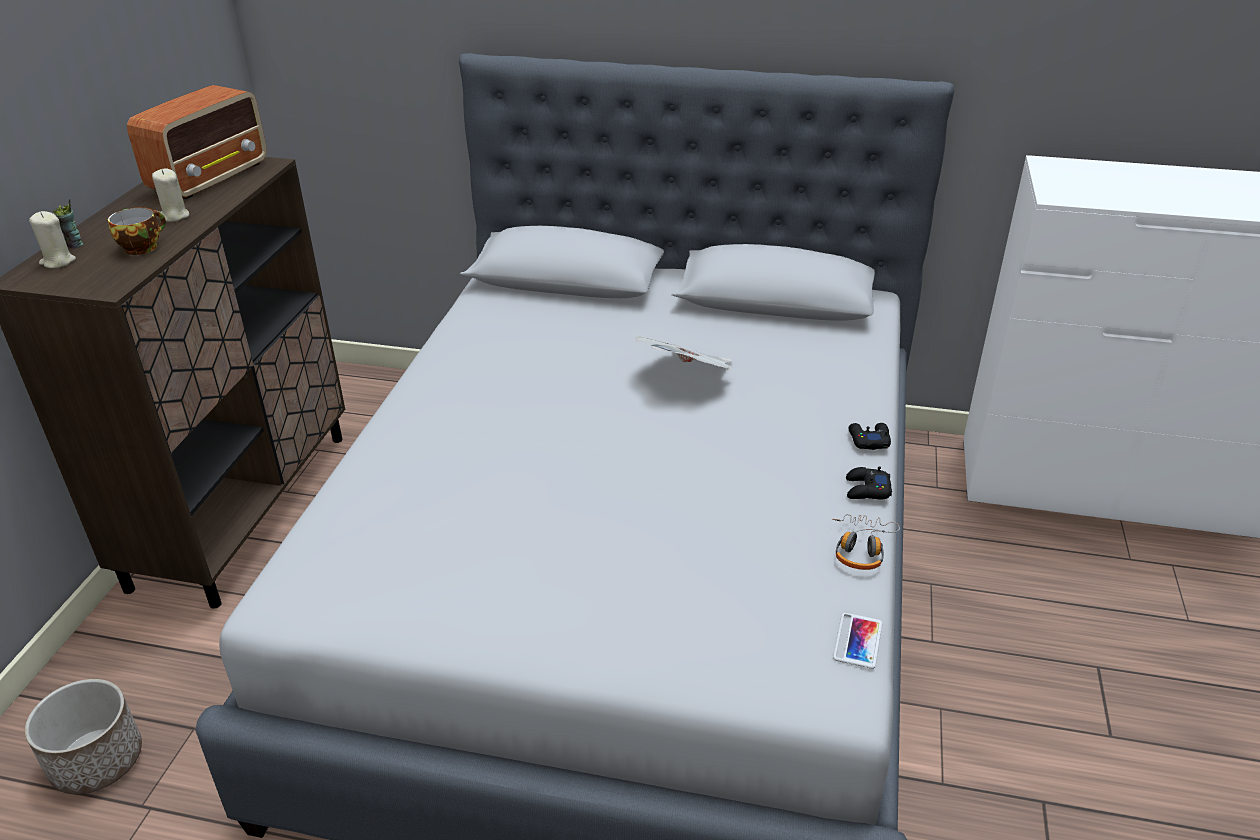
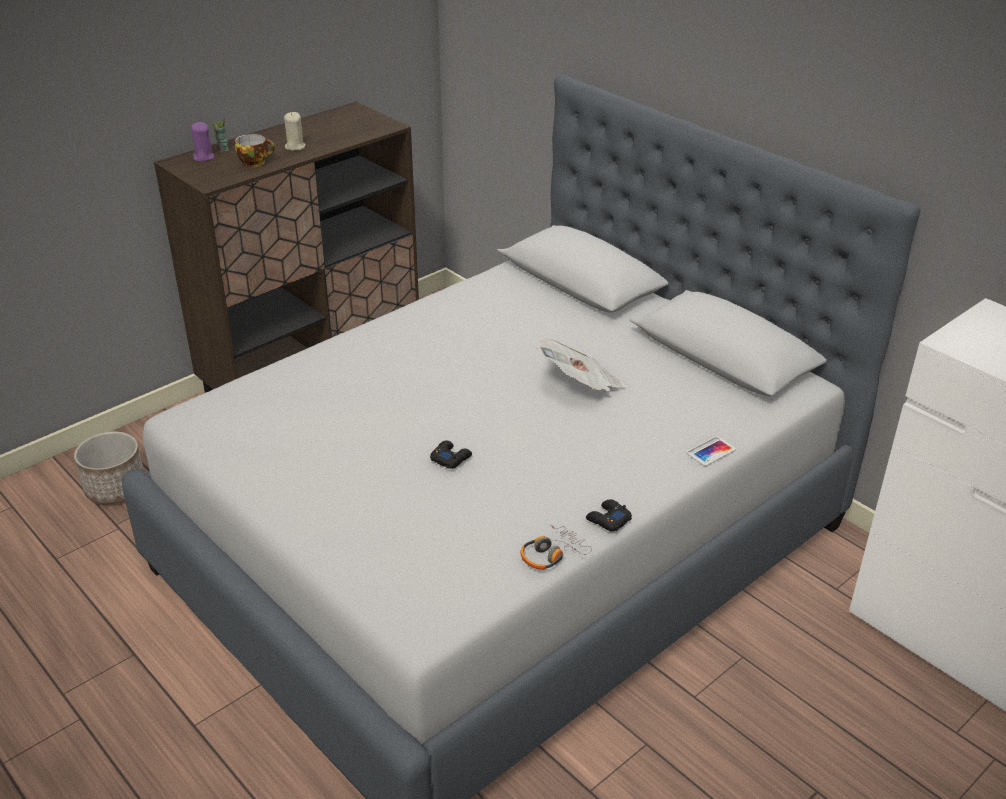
camera: 35 degrees right, 0 degrees up
(58, 261) = (203, 157): beige candle -> purple candle
(211, 177) = (346, 125): radio -> none
(857, 641) = (473, 607): phone -> phone (710, 451)
(868, 440) = (656, 487): black game controller -> black game controller (450, 458)

